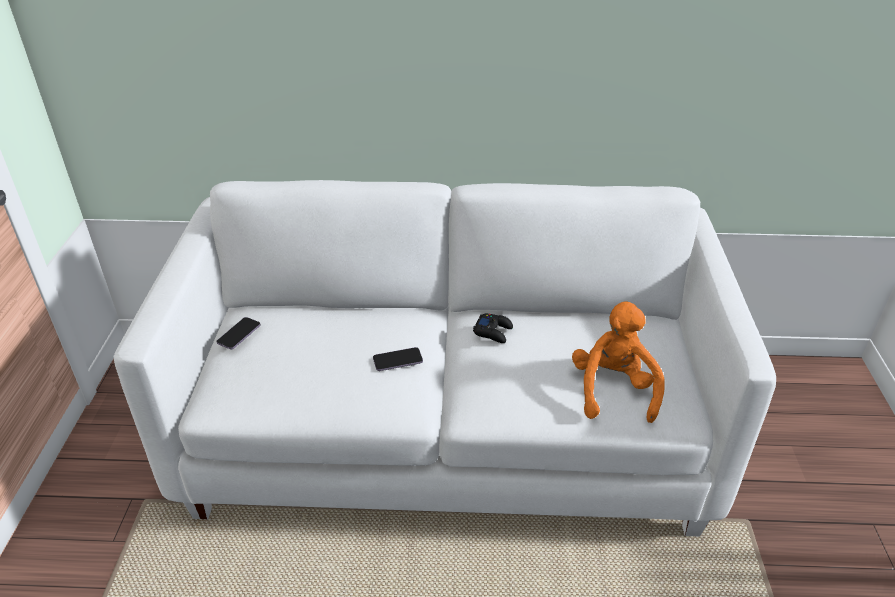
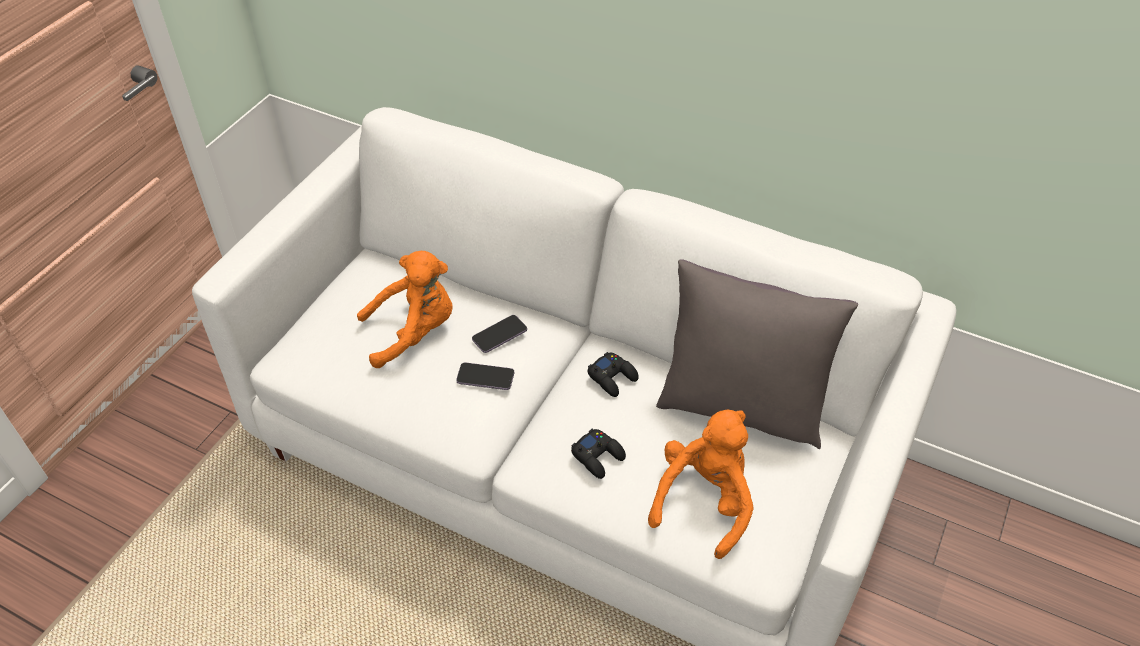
camera: 25 degrees right, 10 degrees up
(239, 334) = (351, 286): phone -> phone (499, 335)
(315, 349) = (414, 332): none -> orange plush toy
(520, 385) = (598, 456): none -> black game controller
(595, 322) = (740, 407): none -> grey pillow

